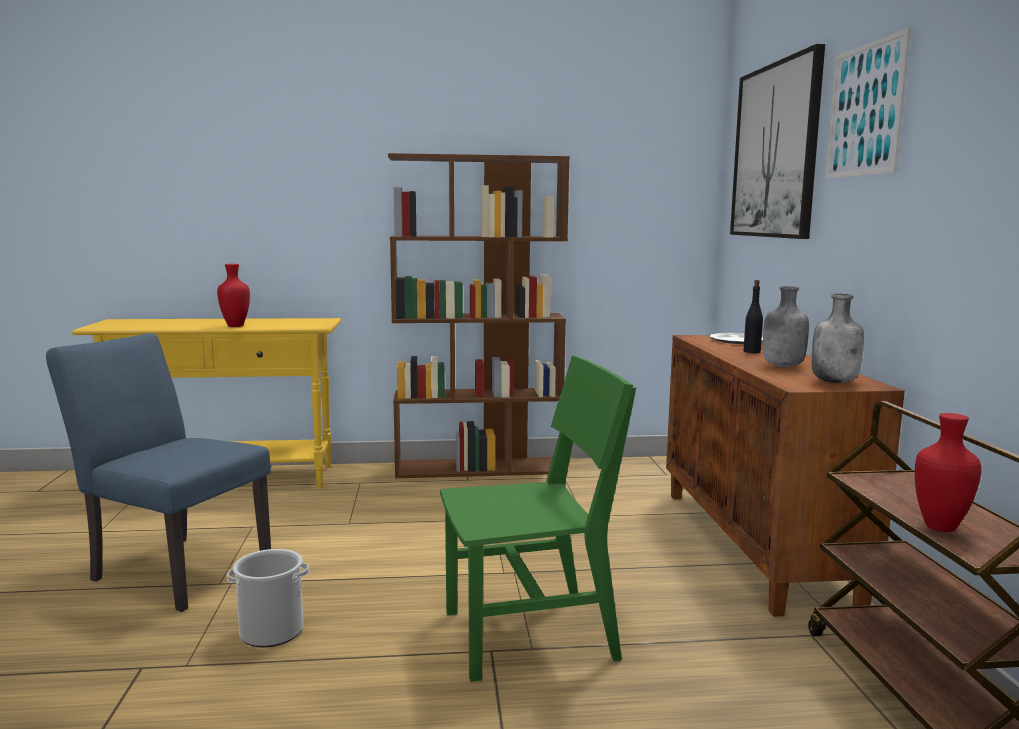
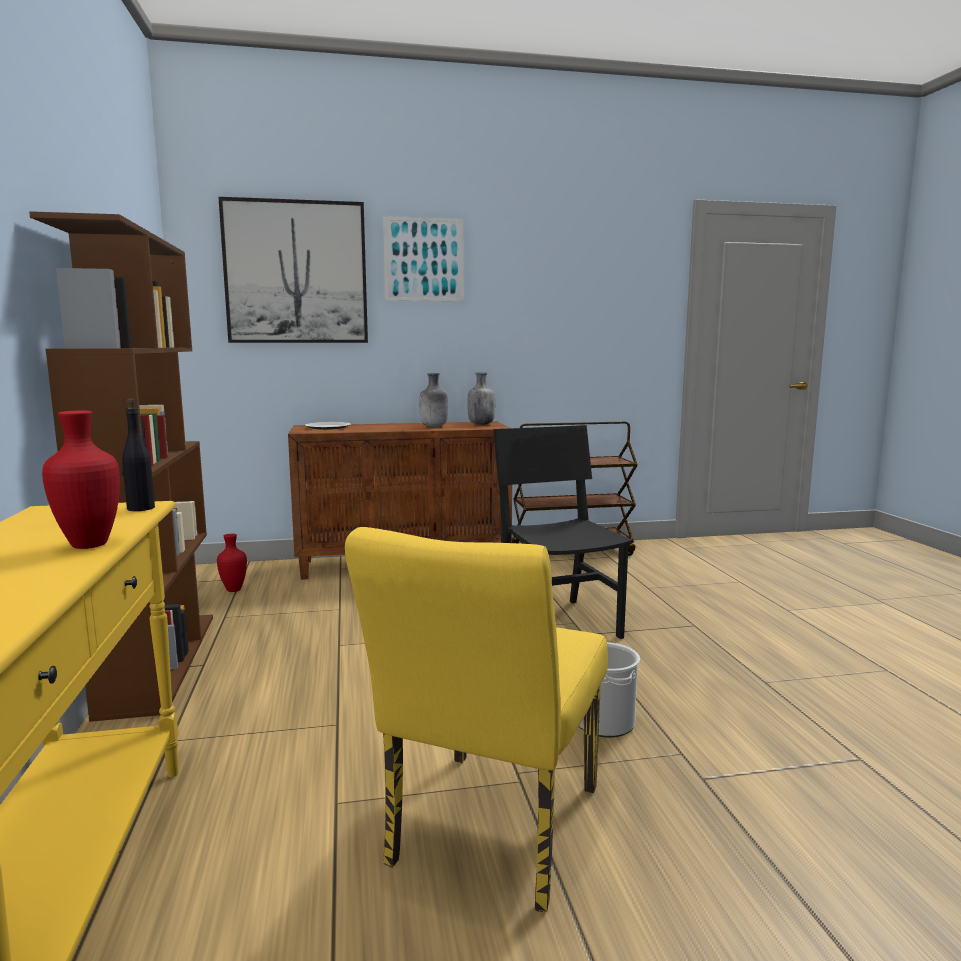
camera: 95 degrees left, 0 degrees up
(173, 568) = (488, 835): blue chair -> yellow chair
(529, 635) = (557, 624): green chair -> black chair
(751, 351) = (378, 427): black bottle -> black bottle (140, 508)
(940, 527) = (596, 462): red vase -> red vase (233, 590)

